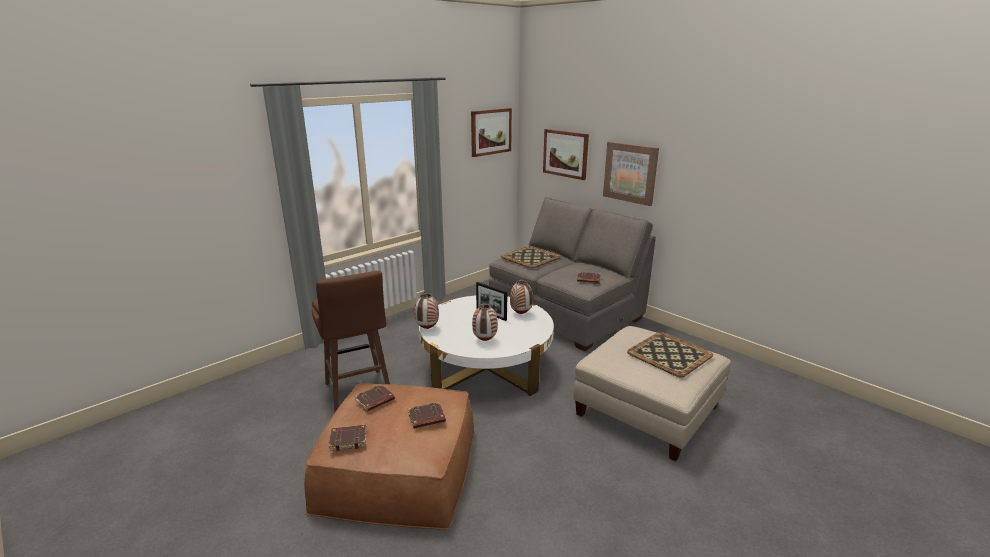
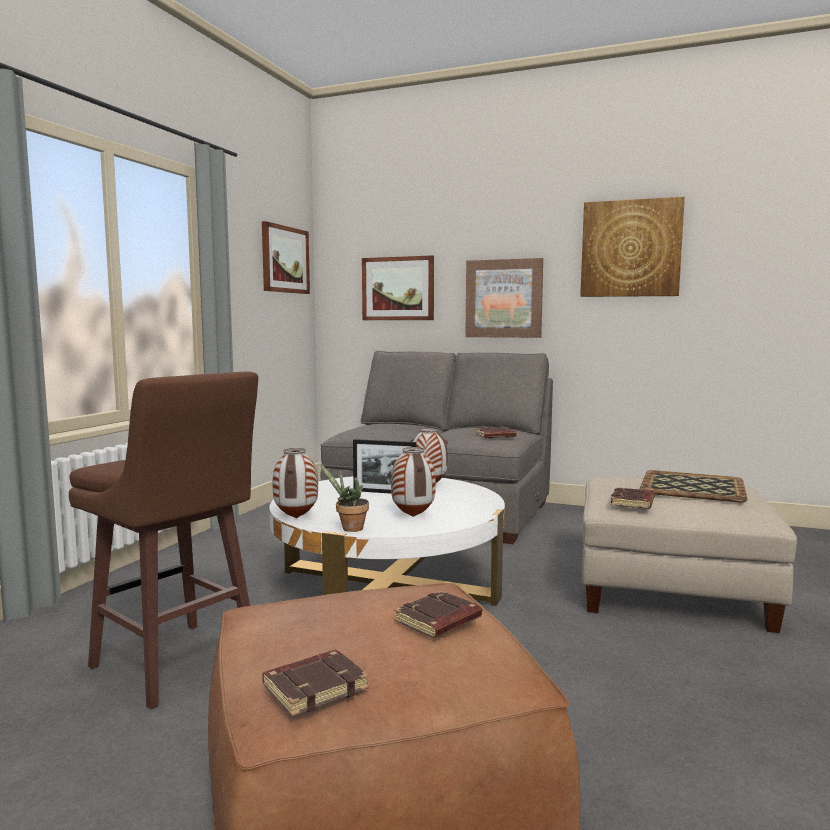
camera: 25 degrees left, 15 degrees down
(375, 401) = (303, 619): brown book -> brown book (633, 503)
(444, 343) = (349, 528): none -> potted plant
(531, 257) = (383, 428): tray -> none
(721, 150) = (631, 248): none -> picture

